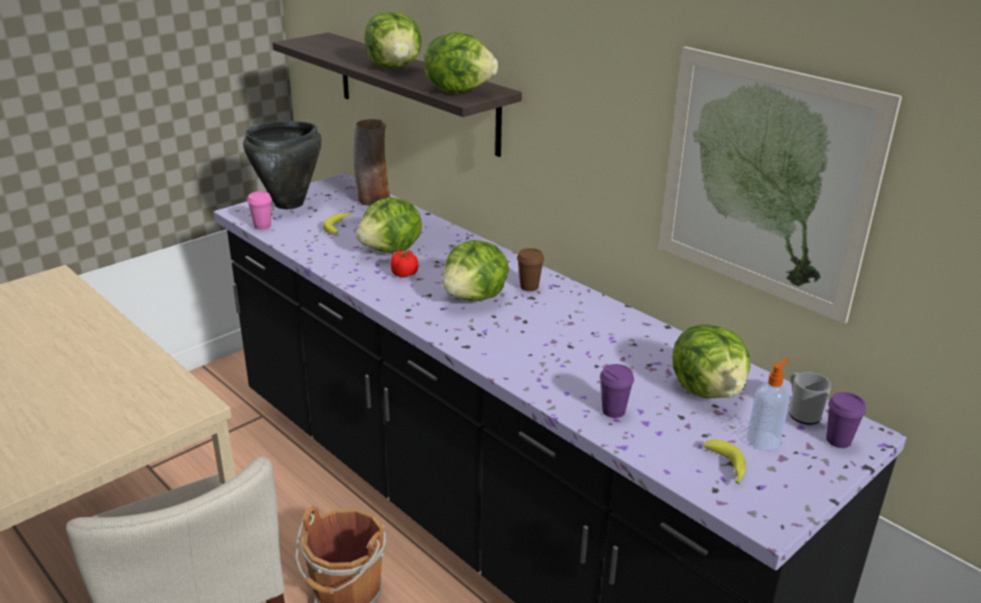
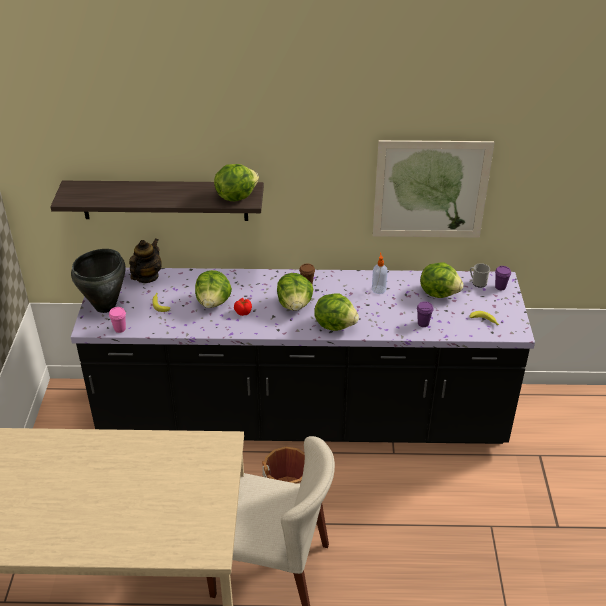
camera: 45 degrees left, 10 degrees up
(373, 200) = (147, 277): vase -> teapot
(395, 67) = (168, 194): lettuce -> lettuce (335, 324)
(764, 440) = (481, 302): soap dispenser -> soap dispenser (378, 289)

